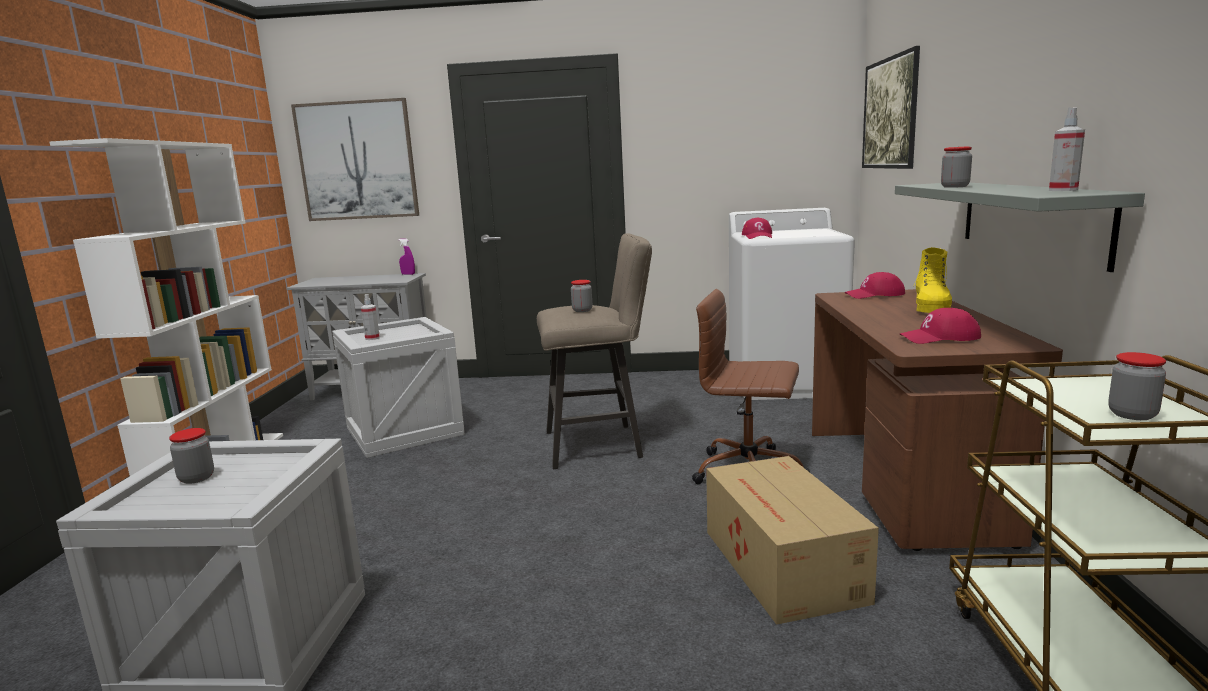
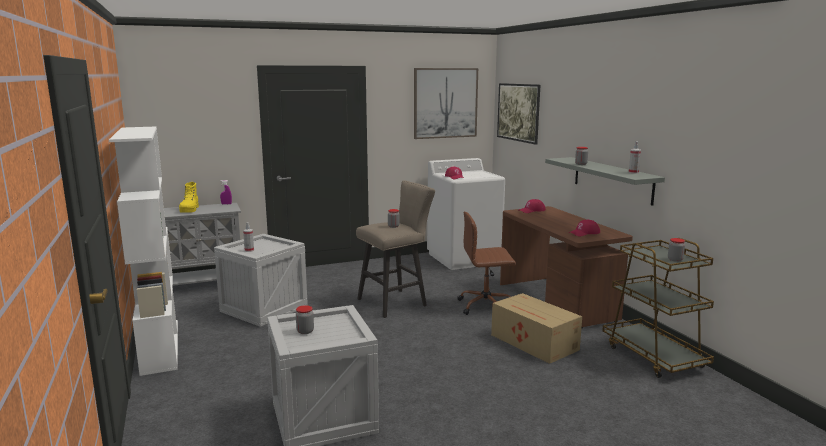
camera: 25 degrees left, 0 degrees up
(357, 161) = (188, 126): picture -> picture (445, 103)
(931, 308) = (565, 217): yellow boot -> yellow boot (189, 210)

